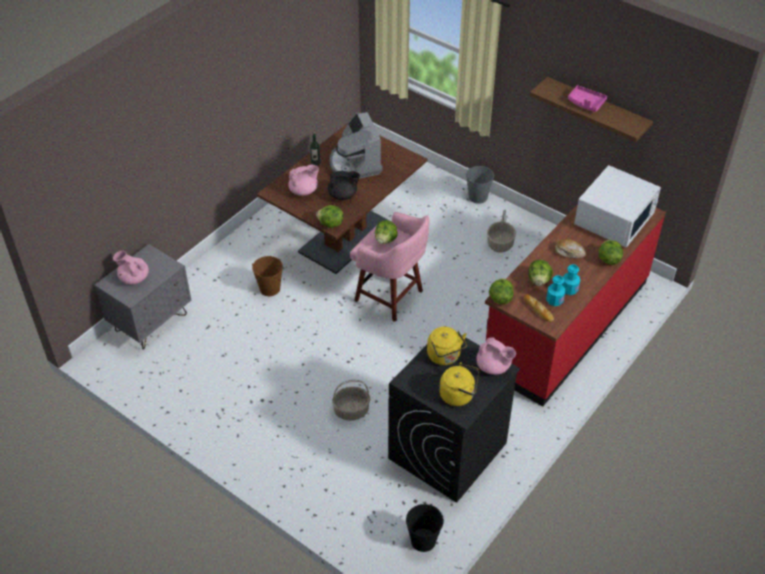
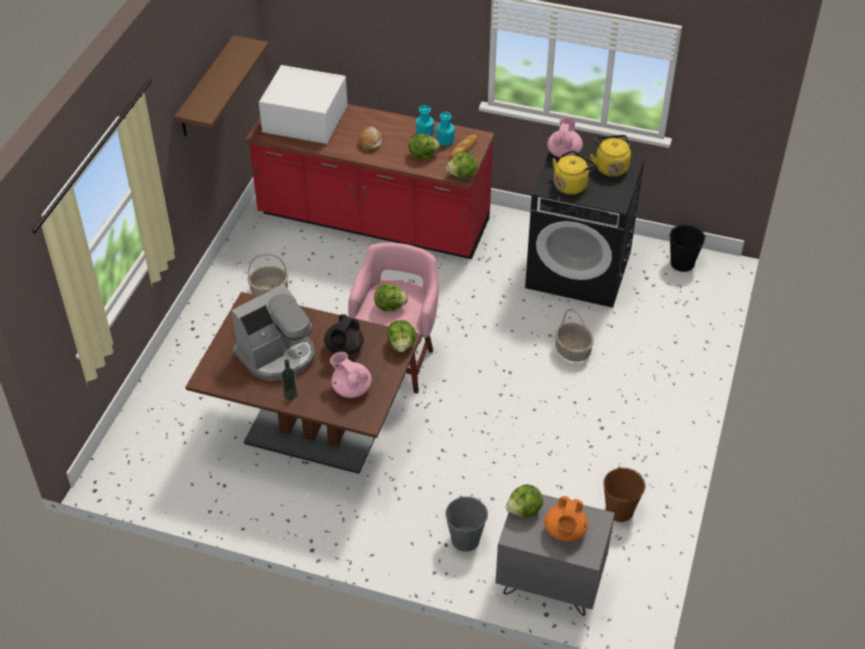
camera: 110 degrees left, 0 degrees up
(134, 278) = (565, 531): pink teapot -> orange teapot
(269, 288) = (434, 480): brown bucket -> brown bucket (619, 510)
(343, 195) = (344, 348): black teapot -> black teapot turned 135 degrees counterclockwise
(478, 197) = (189, 328): grey bucket -> grey bucket (465, 539)
(586, 103) = (218, 81): pink tray -> none
(608, 259) = (369, 116): lettuce -> lettuce (524, 510)

